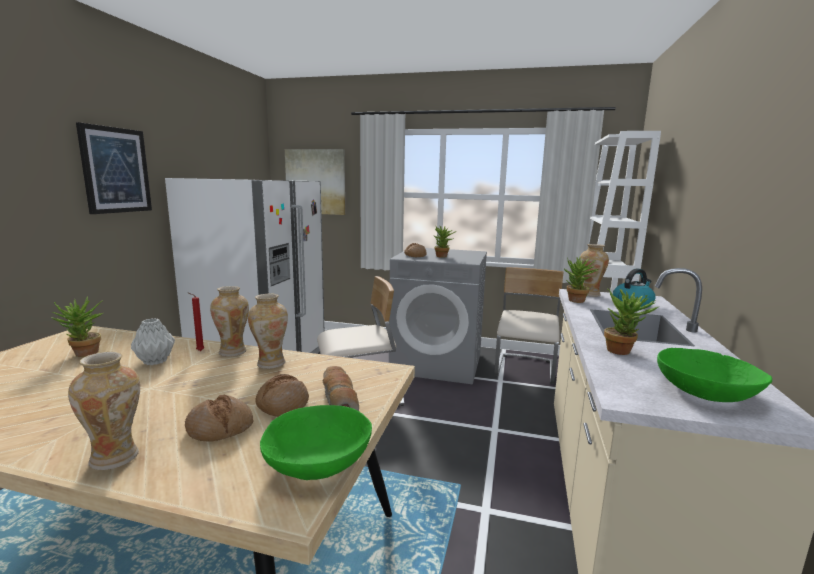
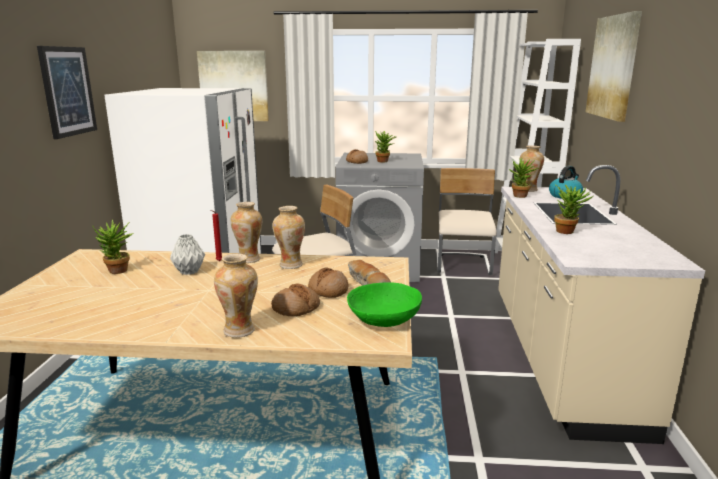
camera: 10 degrees left, 5 degrees up
(698, 155) = (613, 67): none -> picture
(705, 392) = (627, 252): green bowl -> none

